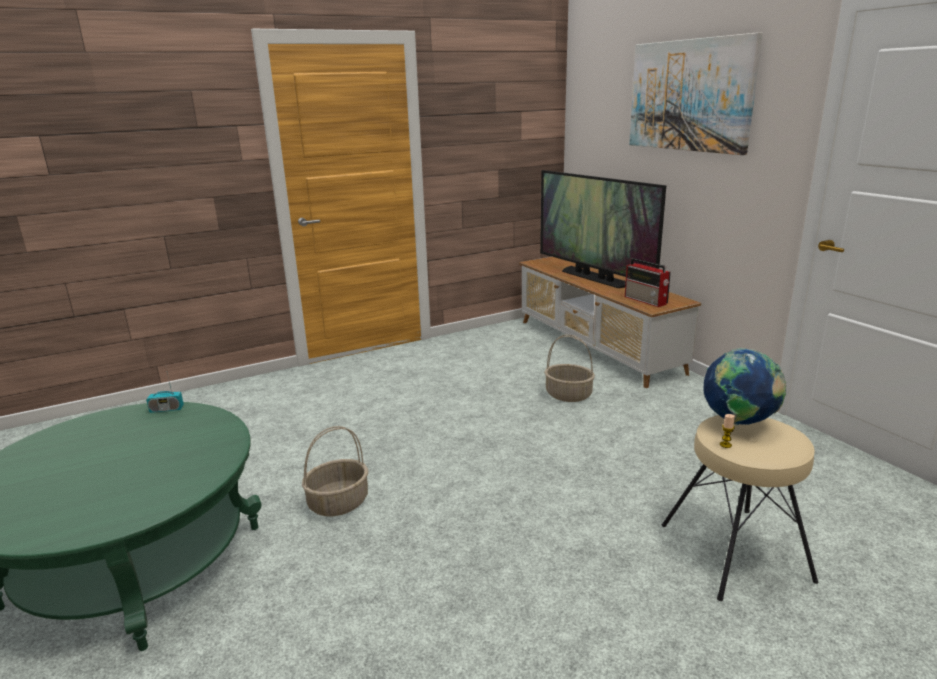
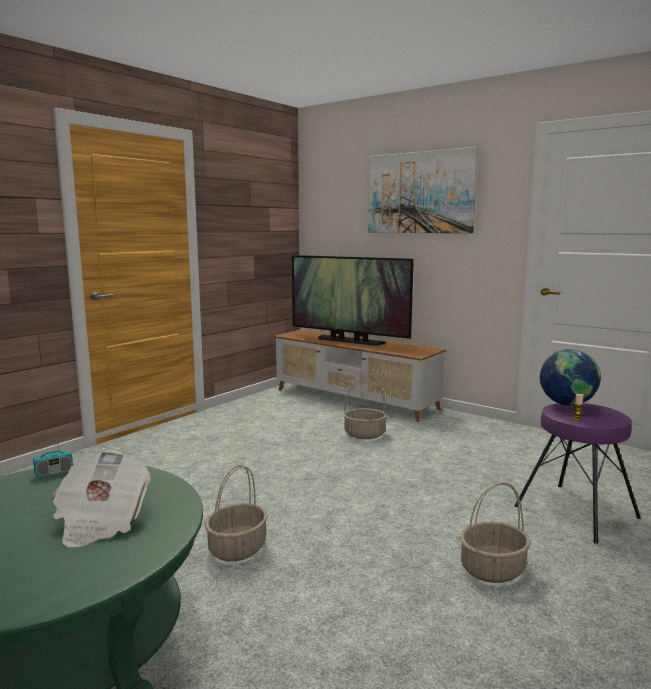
camera: 25 degrees left, 10 degrees down
(148, 469) = (101, 521): none -> newspaper
(561, 597) = (492, 570): none -> basket
(646, 300) = (406, 351): radio -> none
(736, 551) = (576, 511): beige stool -> purple stool

